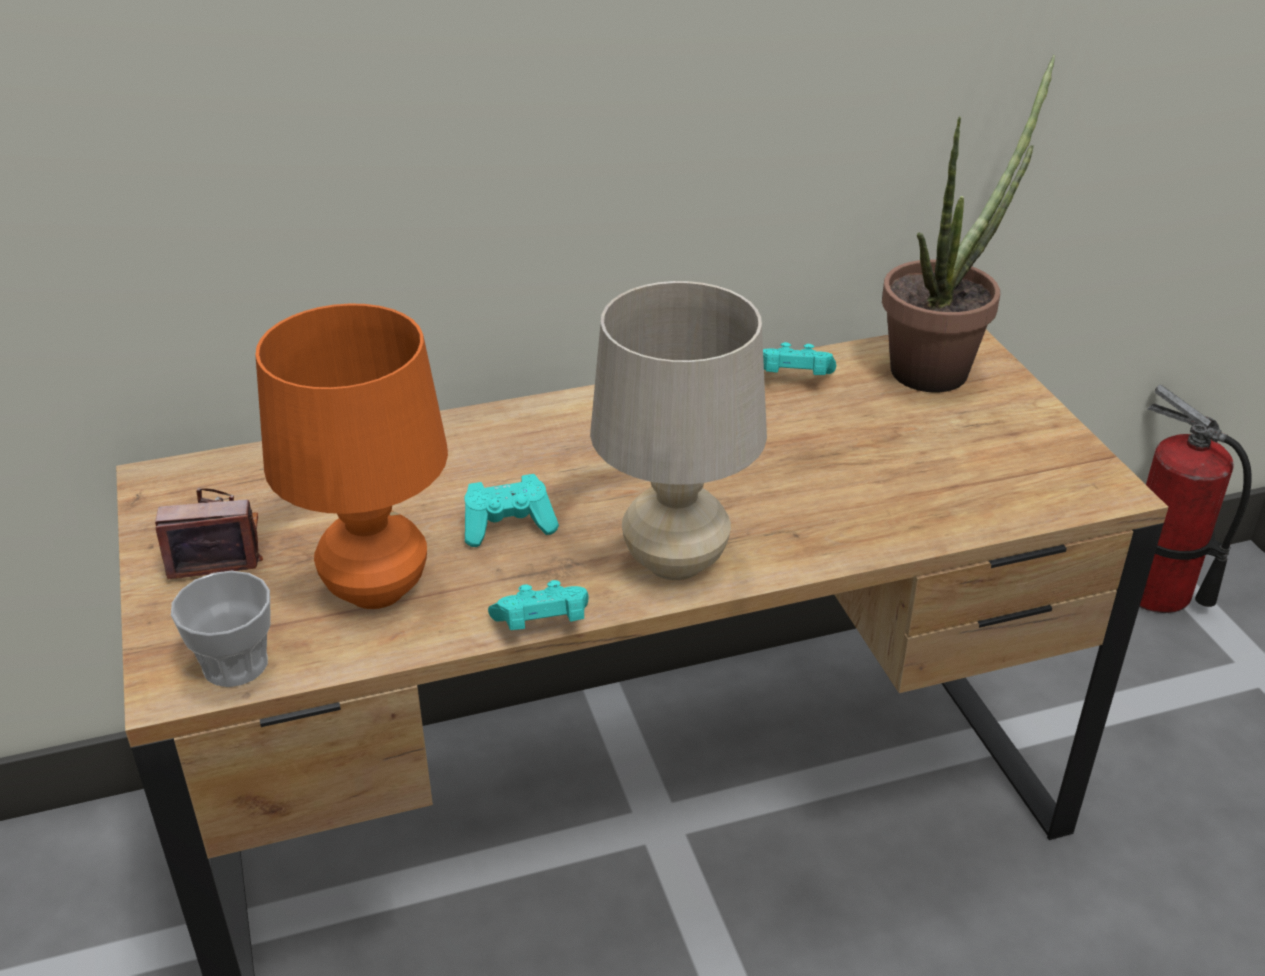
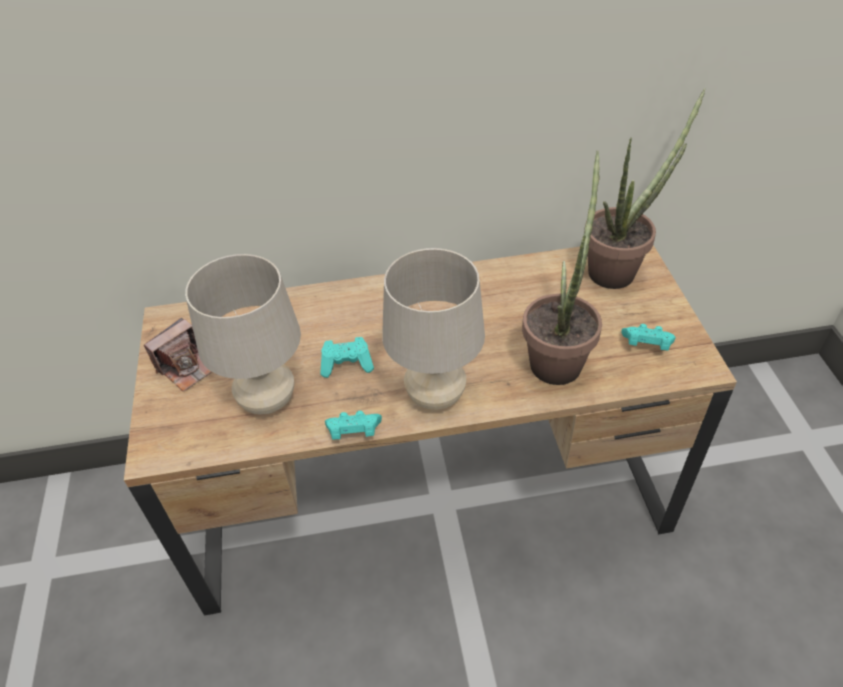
camera: 10 degrees right, 10 degrees up
(215, 549) = (187, 367): camera -> camera turned 135 degrees clockwise
(235, 664) = (186, 443): cup -> none
(375, 589) = (267, 401): orange table lamp -> beige table lamp
(794, 378) = (529, 273): turquoise game controller -> turquoise game controller (646, 345)
(871, 491) = (558, 357): none -> potted plant
(1155, 591) = (752, 383): fire extinguisher -> none

